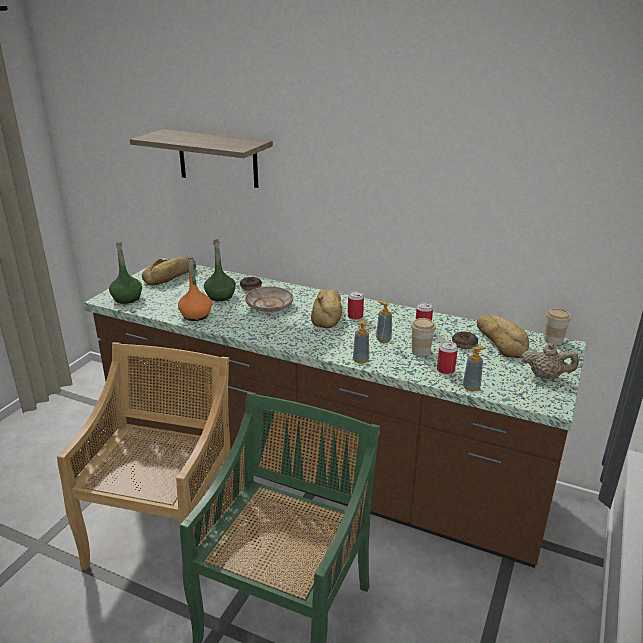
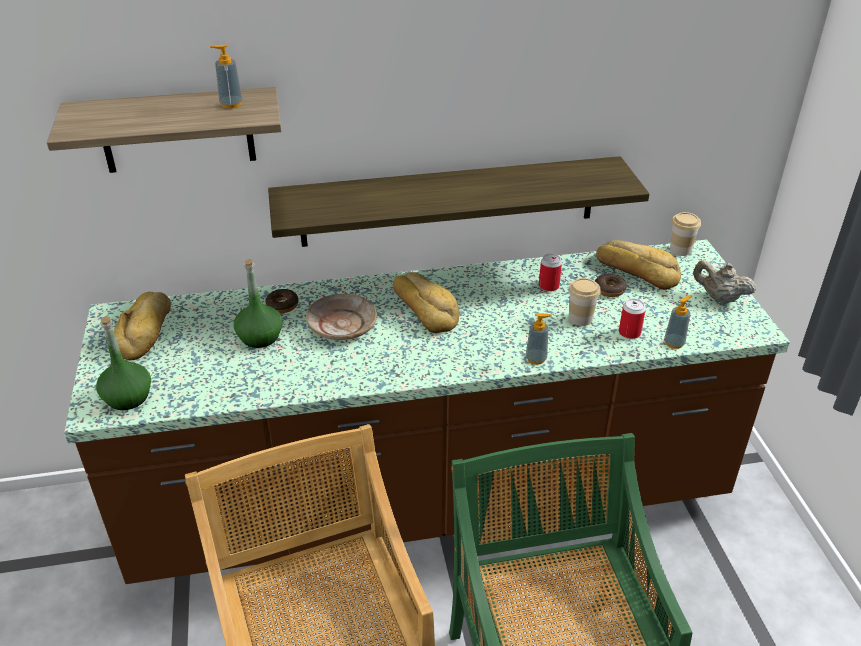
camera: 35 degrees left, 10 degrees up
(196, 315) = (265, 382): orange bottle -> none
(355, 316) = (461, 300): can -> none
(376, 249) = (449, 201): none -> shelf
(383, 339) = (526, 319): soap dispenser -> soap dispenser (231, 104)
(546, 376) = (719, 298): beige teapot -> beige teapot turned 135 degrees counterclockwise

